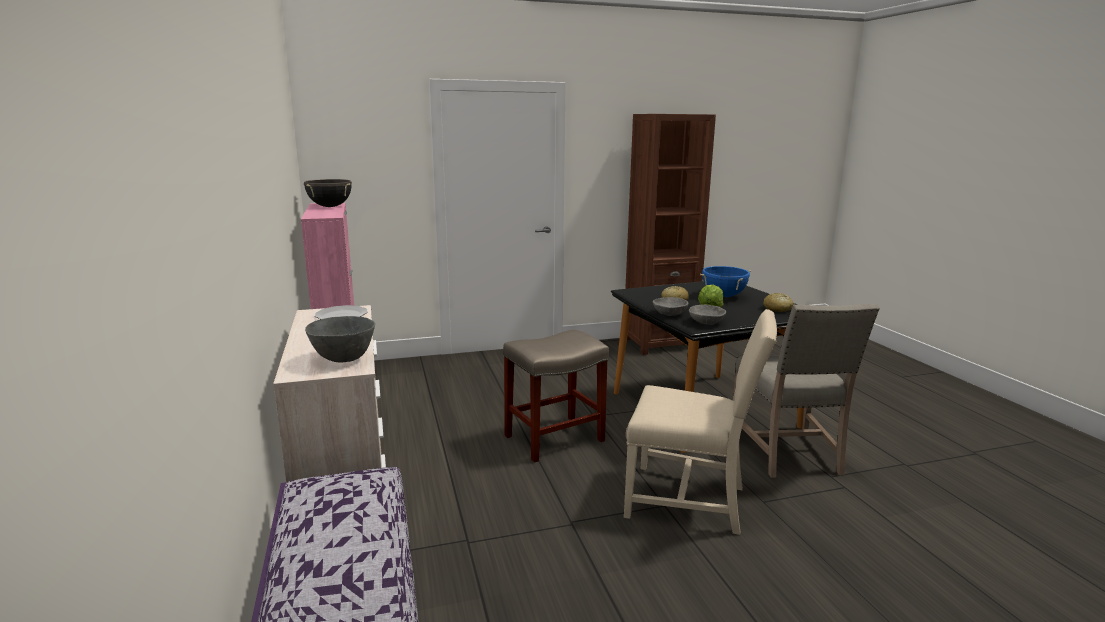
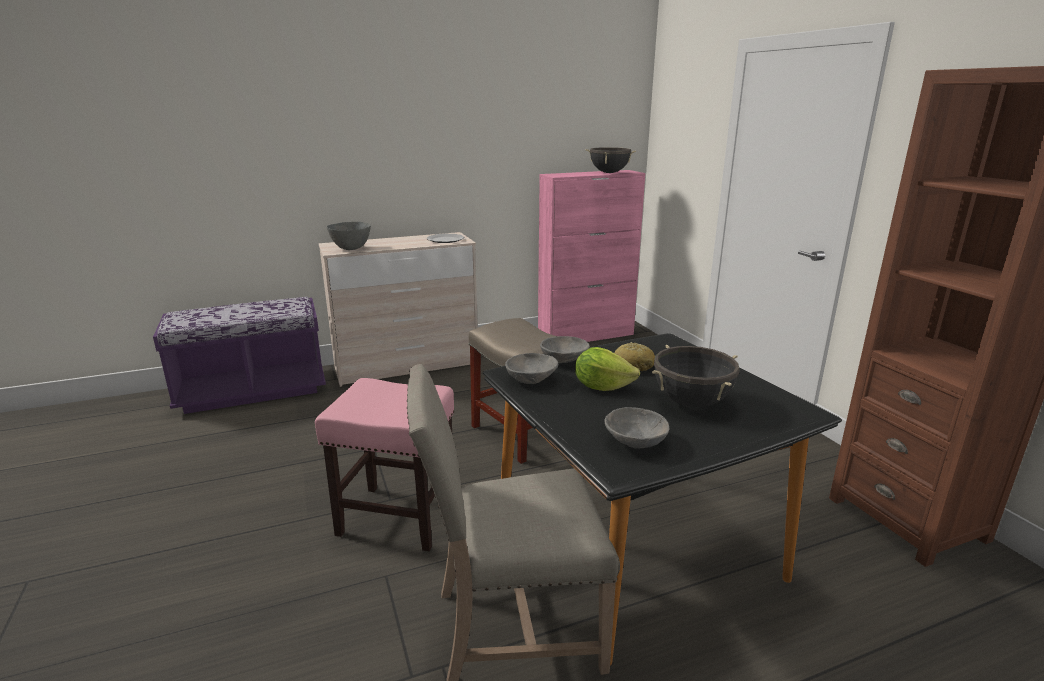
camera: 85 degrees right, 5 degrees up
(690, 500) = (396, 517): beige chair -> pink stool
(723, 296) = (691, 403): blue cooking pot -> black cooking pot
(777, 309) = (634, 442): bread -> grey bowl

